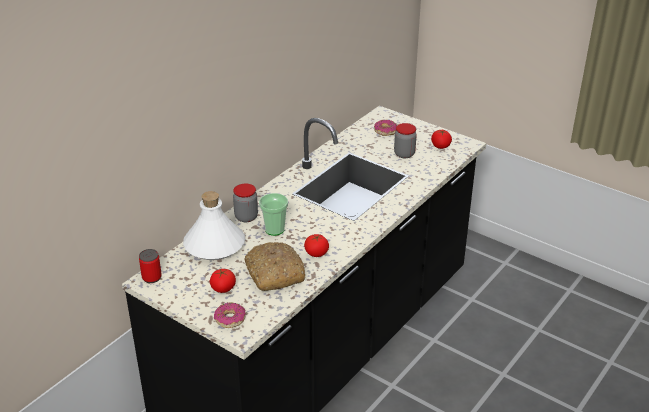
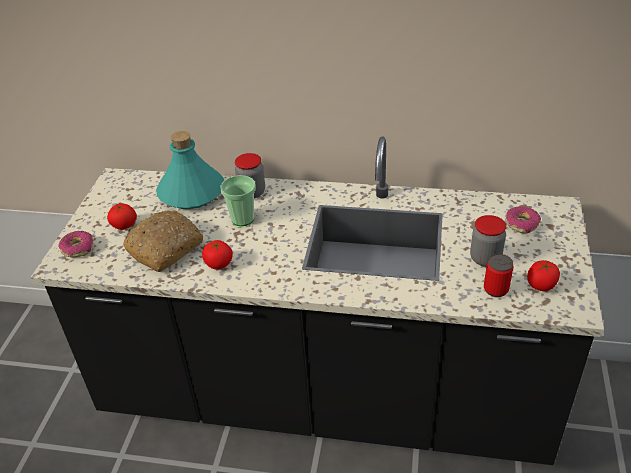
camera: 65 degrees right, 5 degrees up
(152, 277) = (121, 179): can -> can (496, 289)
(215, 245) = (191, 193): white bottle -> turquoise bottle

